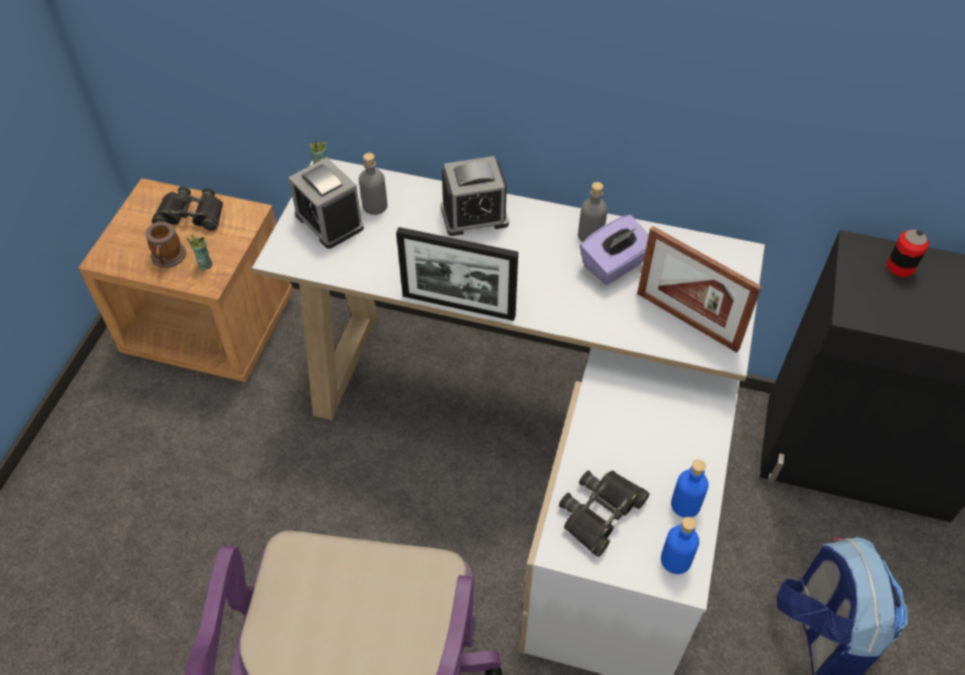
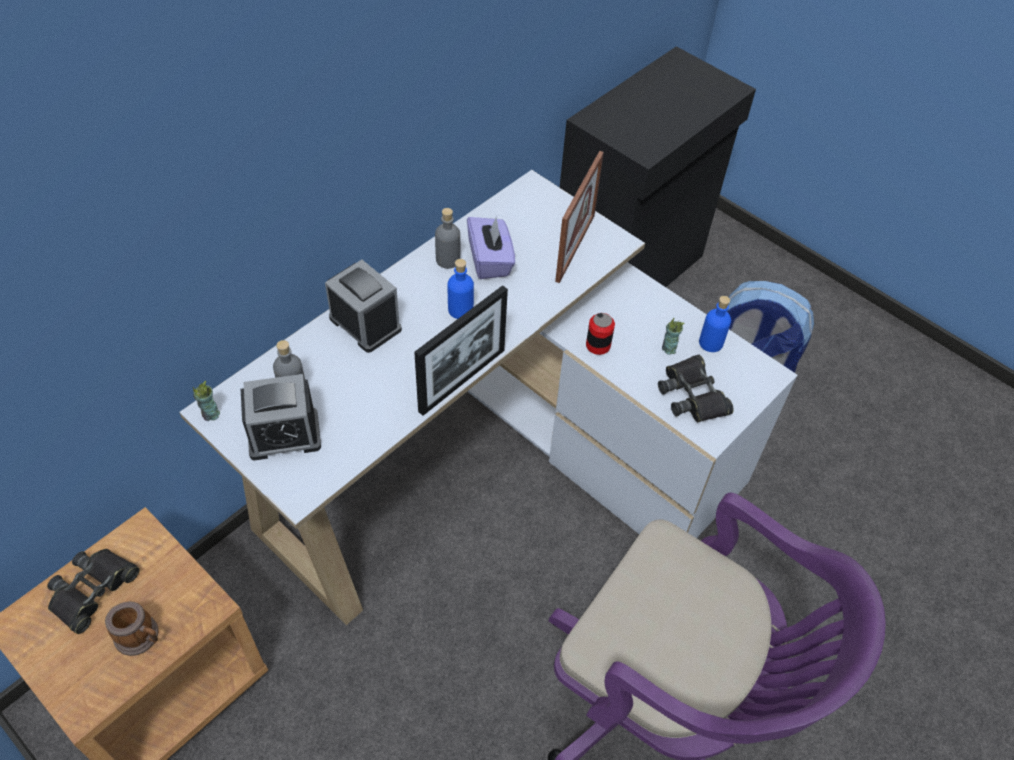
camera: 65 degrees left, 0 degrees up
(205, 265) = (180, 602): cup -> cup (668, 348)
(474, 216) = (365, 323): alarm clock -> alarm clock turned 60 degrees counterclockwise
(675, 560) = (752, 371): blue bottle -> blue bottle (460, 310)
(687, 321) = (575, 248): picture frame -> picture frame turned 45 degrees counterclockwise
(900, 267) = (621, 111): can -> can (598, 345)

